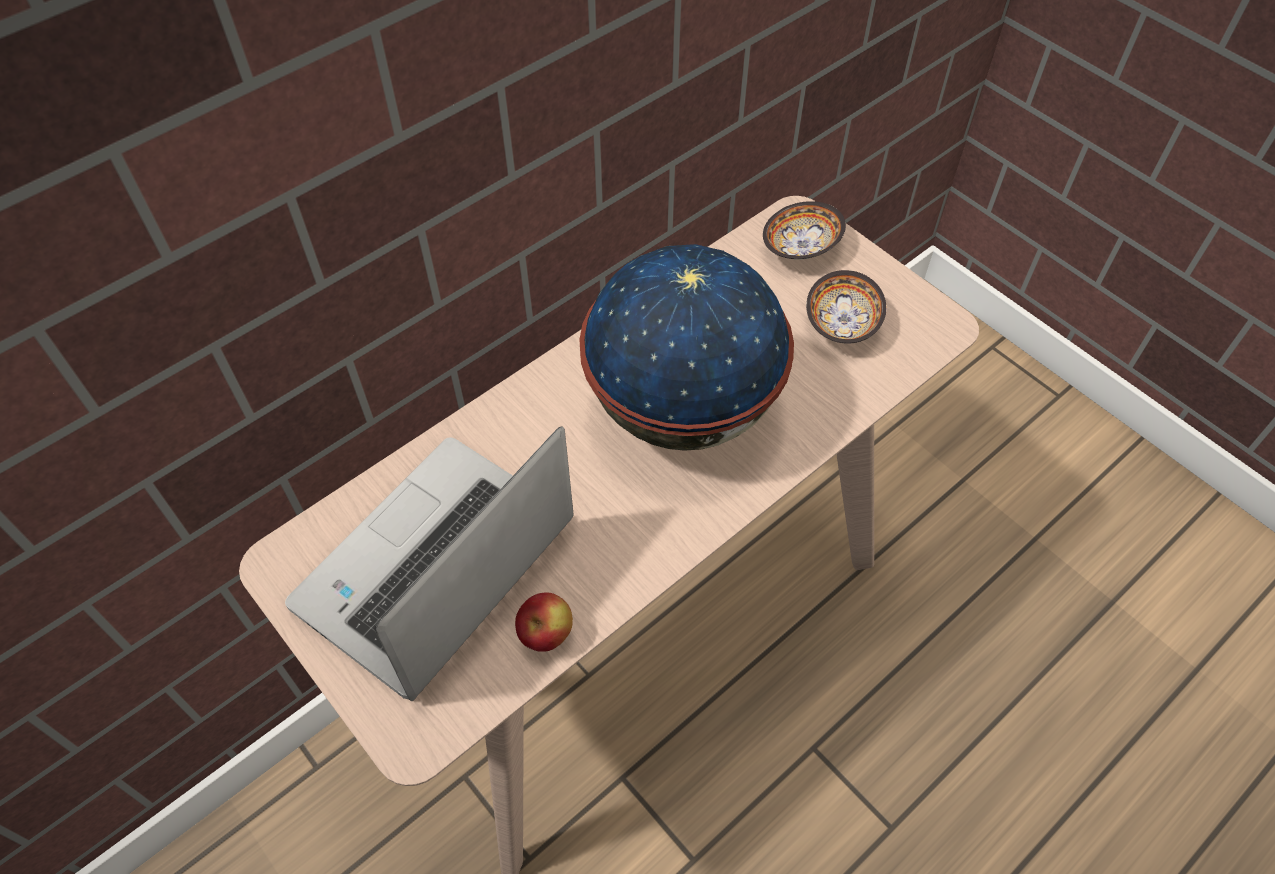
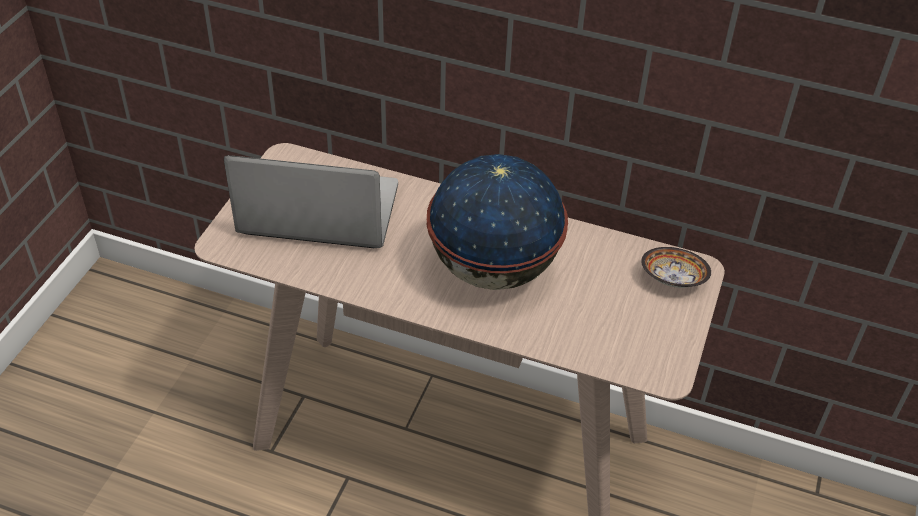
camera: 60 degrees right, 10 degrees down
(546, 634) = (305, 269): apple -> none
(841, 323) = (623, 321): bowl -> none

